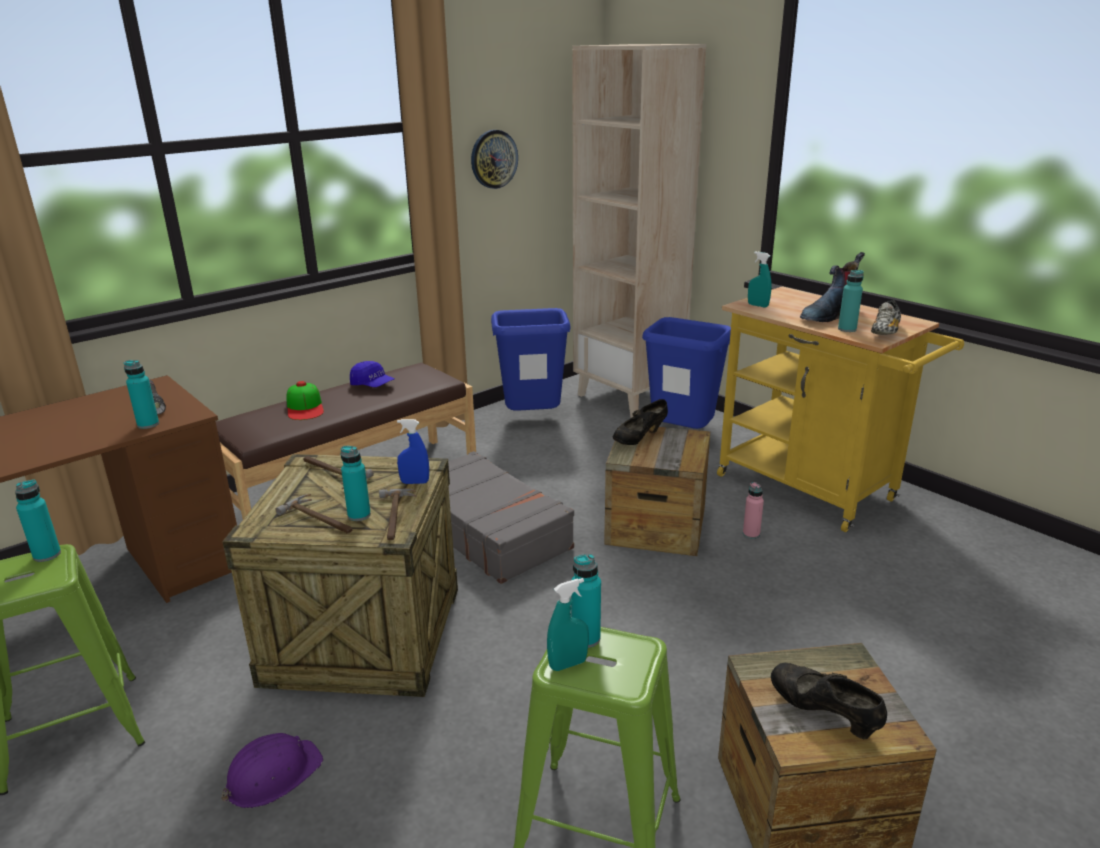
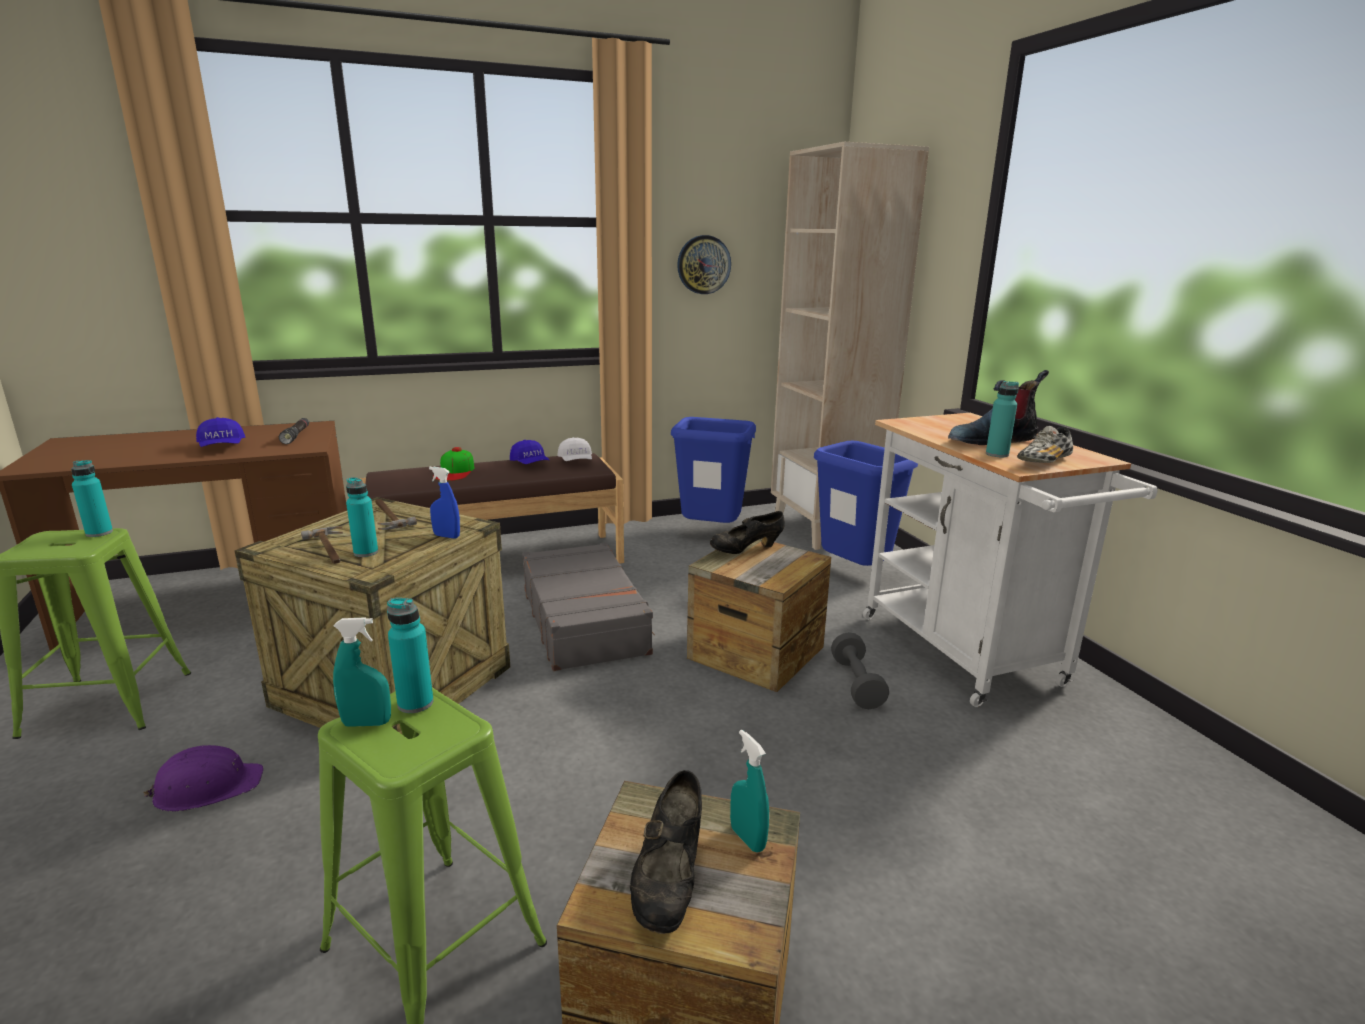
camera: 20 degrees right, 5 degrees down
(90, 431) = (222, 447): none -> blue cap
(148, 424) = (267, 449): turquoise bottle -> none
(396, 516) = (392, 559): hammer -> none
(415, 375) = (576, 461): none -> white cap
(751, 534) = (857, 684): pink bottle -> grey dumbbell
(758, 305) = (916, 424): turquoise spray bottle -> turquoise spray bottle (747, 838)
(815, 491) = (969, 656): yellow cart -> white cart
(823, 714) = (669, 880): black shoe -> black shoe turned 150 degrees counterclockwise

